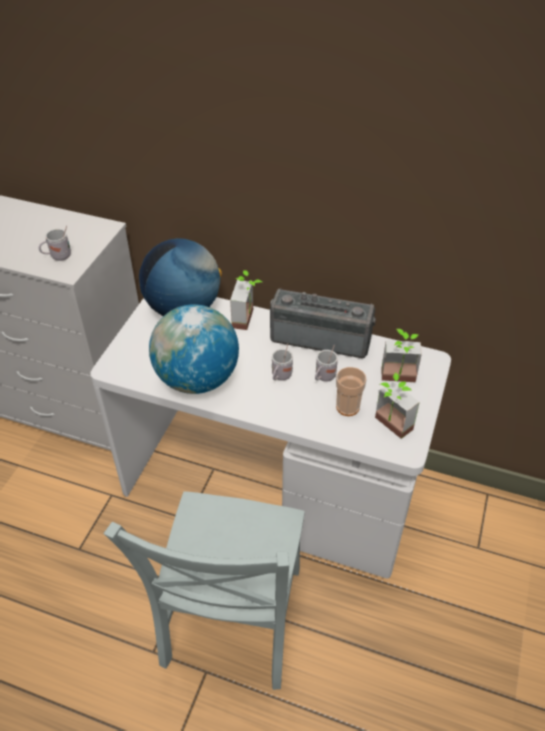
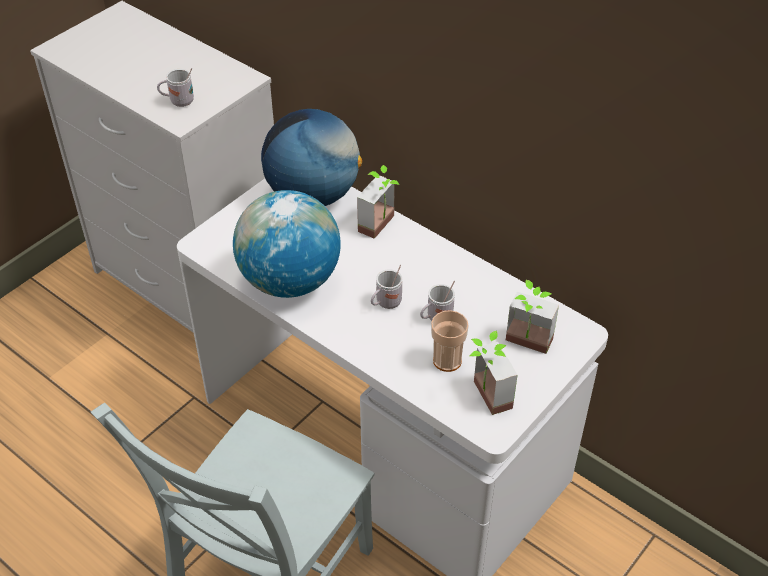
camera: 20 degrees right, 0 degrees up
(321, 337) = (459, 269): radio -> none

